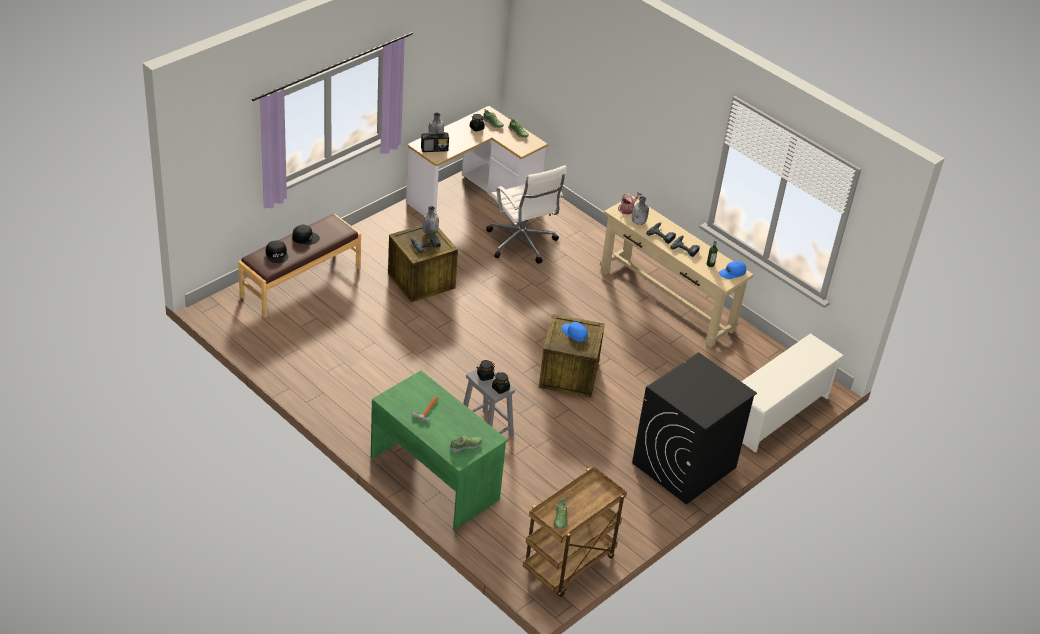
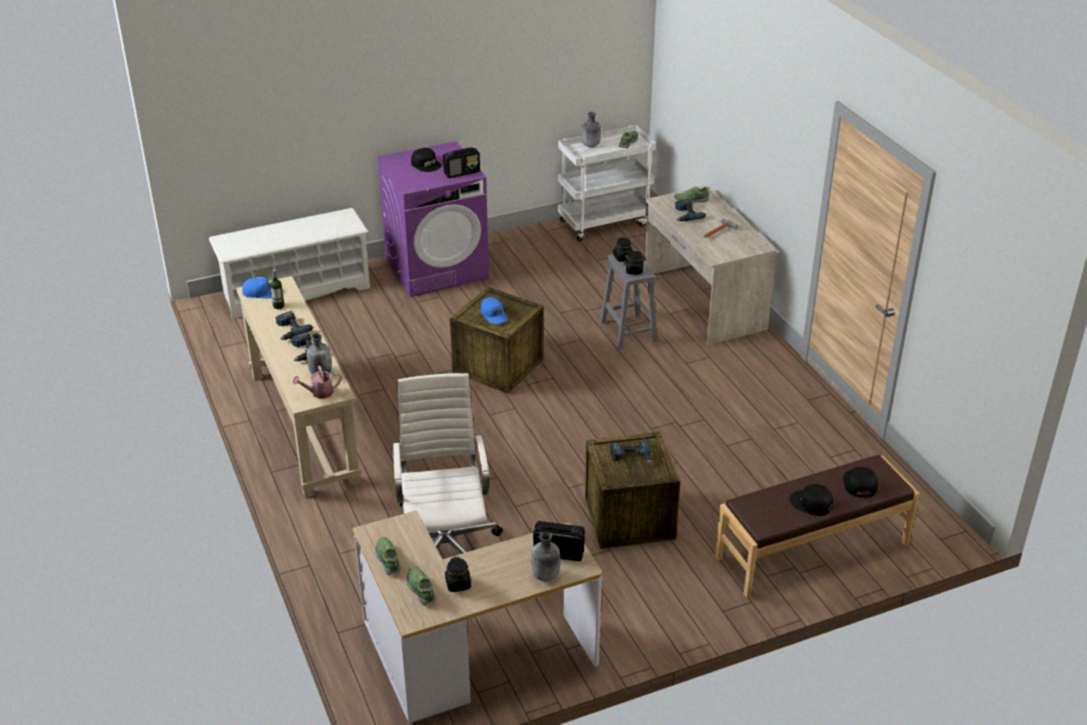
camera: 155 degrees left, 5 degrees down
(430, 231) = (615, 473): grey bottle -> grey bottle (591, 145)
(435, 477) = (702, 301): green desk -> beige desk
(463, 425) = (685, 214): none -> power drill
(569, 565) = (604, 222): brown cart -> white cart
(669, 387) = (462, 172): none -> radio
(683, 465) = (437, 268): black washing machine -> purple washing machine
(707, 391) = (426, 164): none -> black cap

